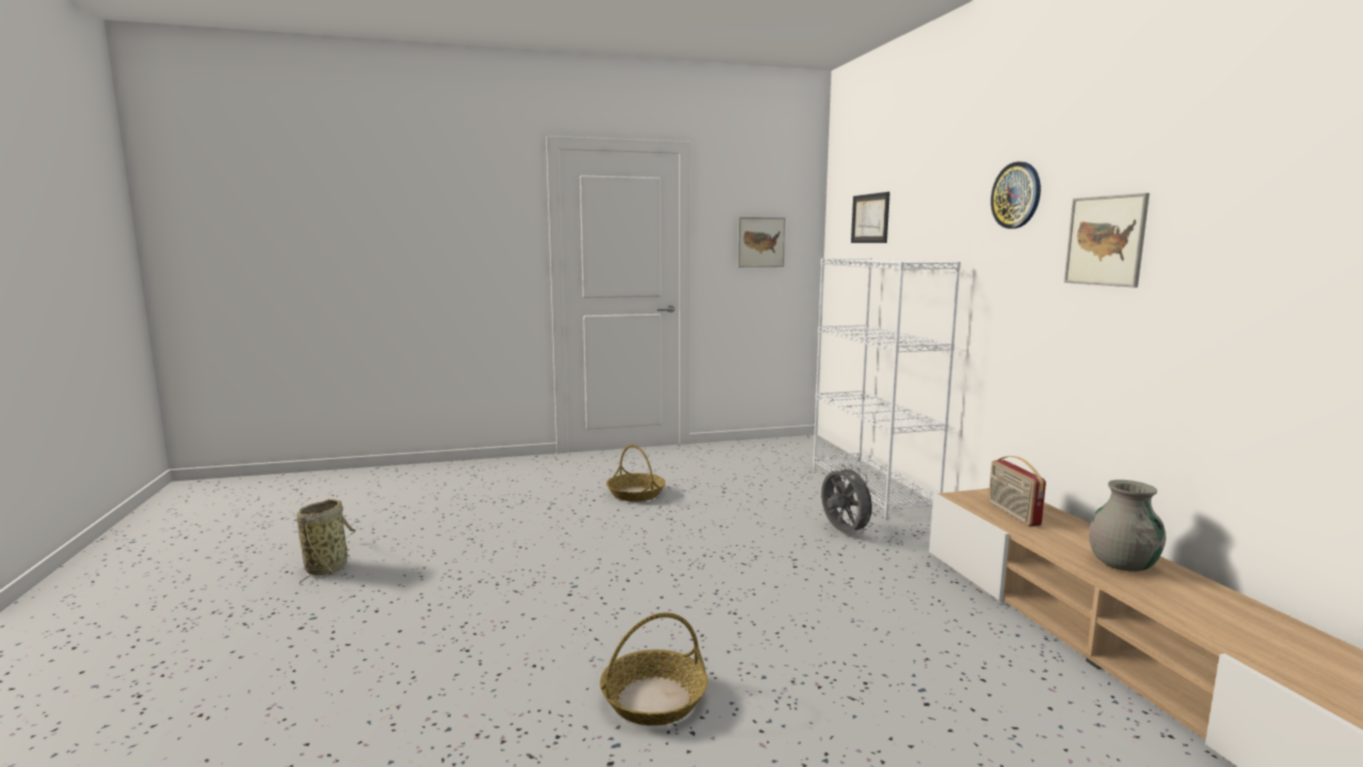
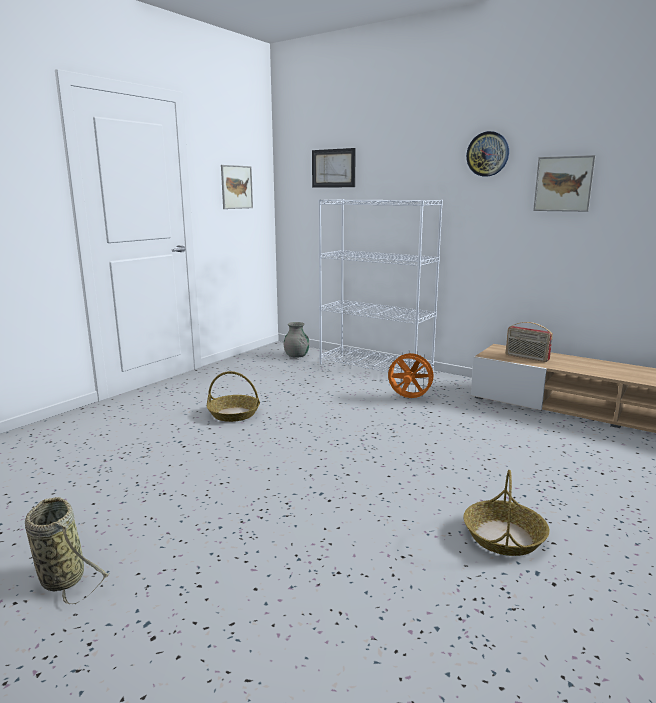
camera: 40 degrees left, 5 degrees up
(843, 532) = (409, 399): grey fan -> orange fan
(1122, 564) = (610, 369): grey vase -> grey vase (296, 356)

